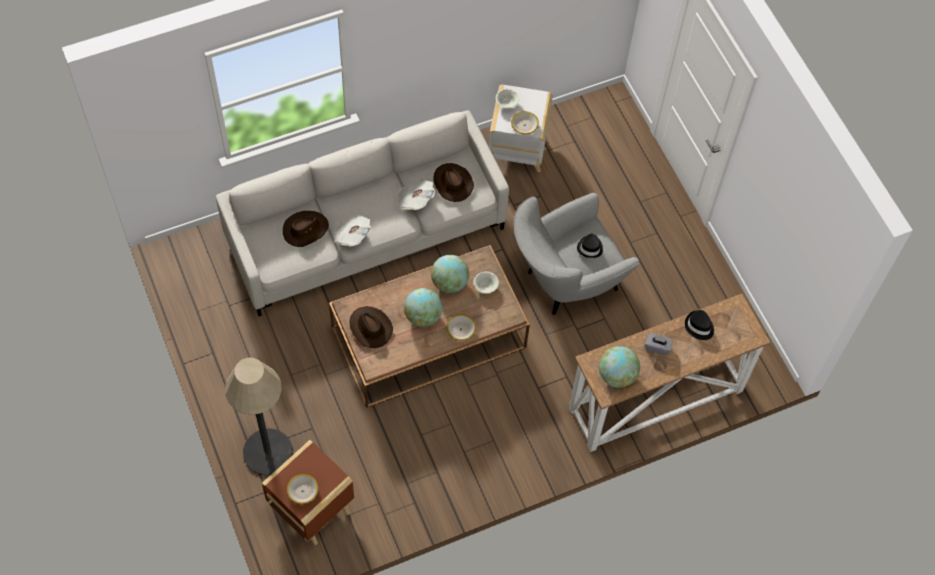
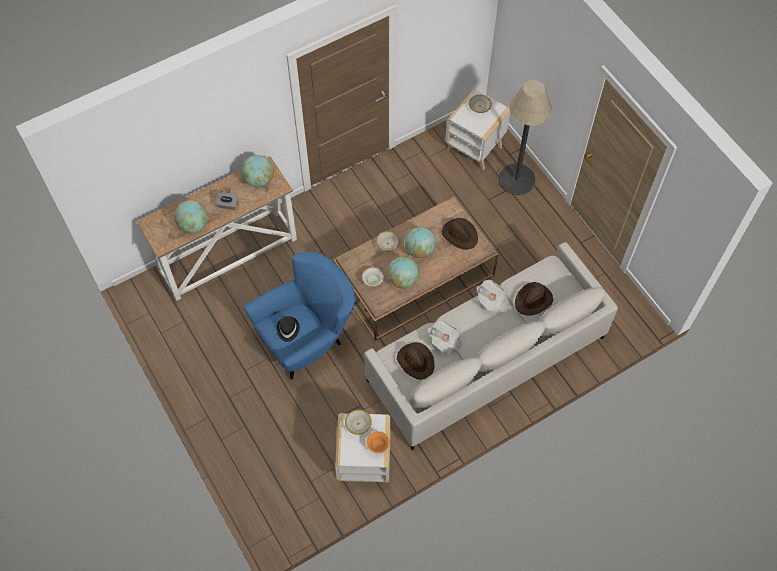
camera: 175 degrees right, 0 degrees up
(310, 508) = (475, 148): brown side table -> white side table
(507, 103) = (378, 445): white bowl -> orange bowl
(565, 282) = (308, 340): grey armchair -> blue armchair
(699, 326) = (194, 225): black hat -> globe

